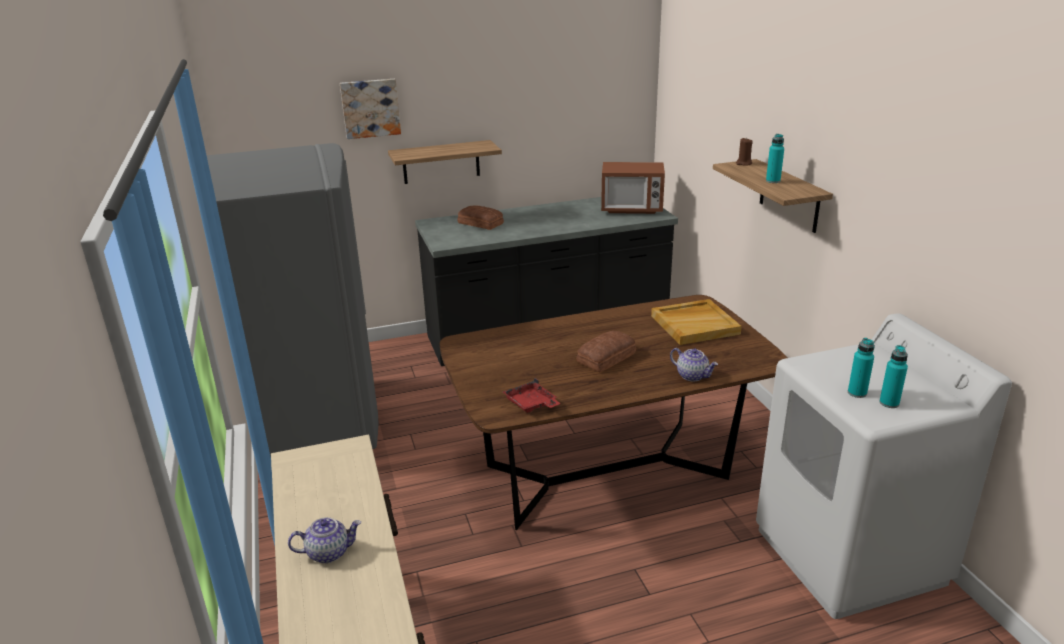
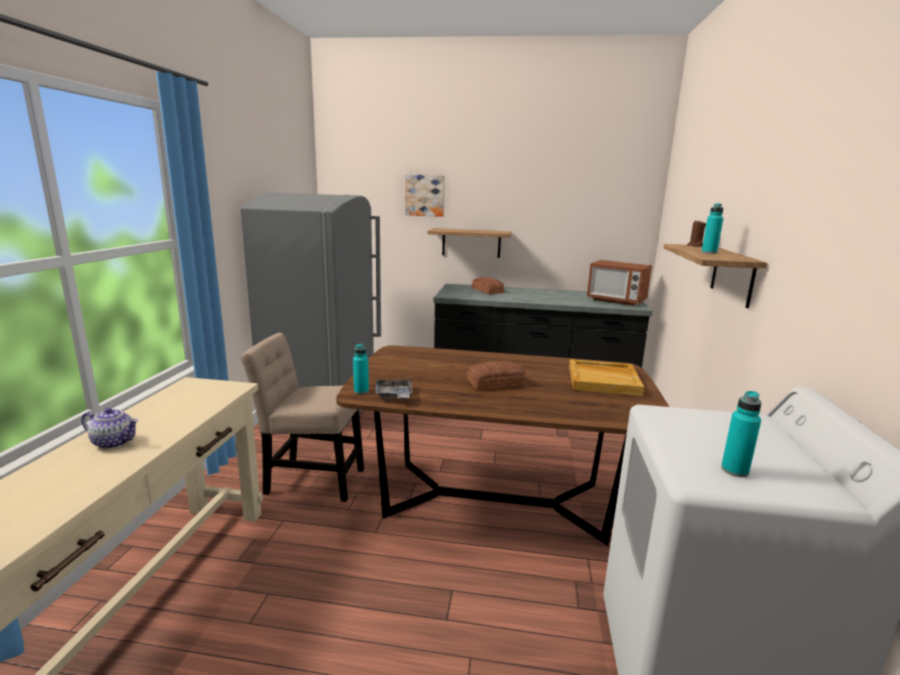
camera: 25 degrees right, 10 degrees down
(400, 518) = (310, 480): none -> beige chair
(531, 404) = (394, 396): red tray -> grey tray
(692, 376) = (560, 412): teapot -> none
(857, 393) = (698, 450): turquoise bottle -> turquoise bottle (361, 391)

